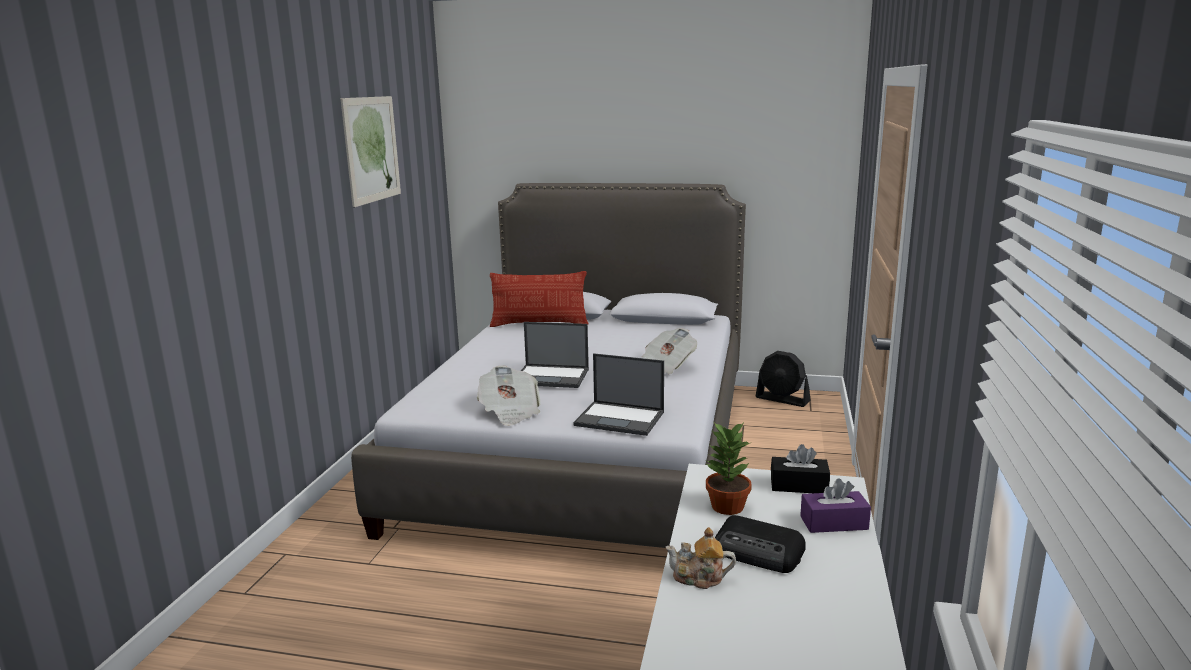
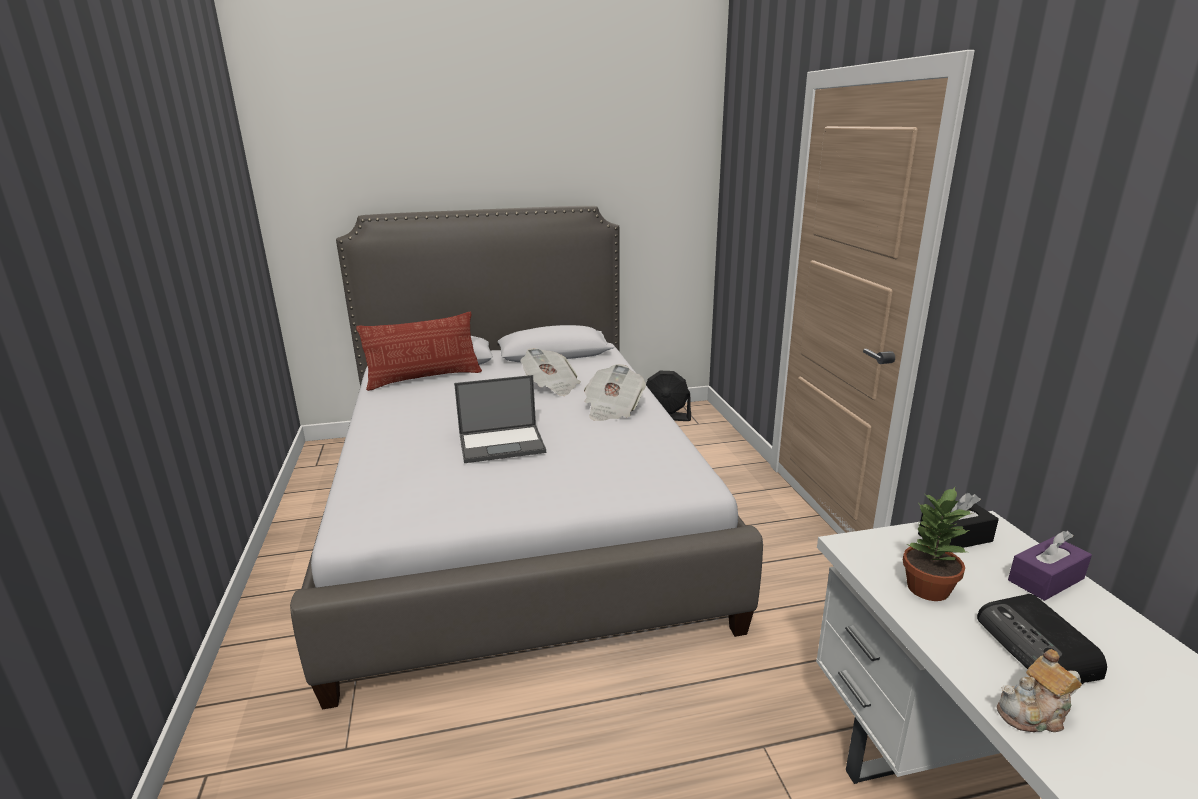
camera: 25 degrees left, 5 degrees up
(371, 149) = (184, 174): picture -> none
(510, 412) = (492, 502): newspaper -> newspaper (551, 386)
(620, 419) = (629, 483): laptop -> none
(759, 552) = (1037, 647): radio -> radio turned 75 degrees clockwise

